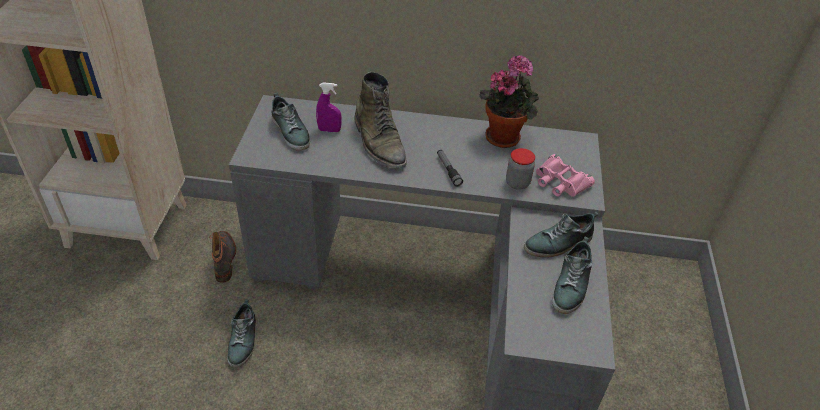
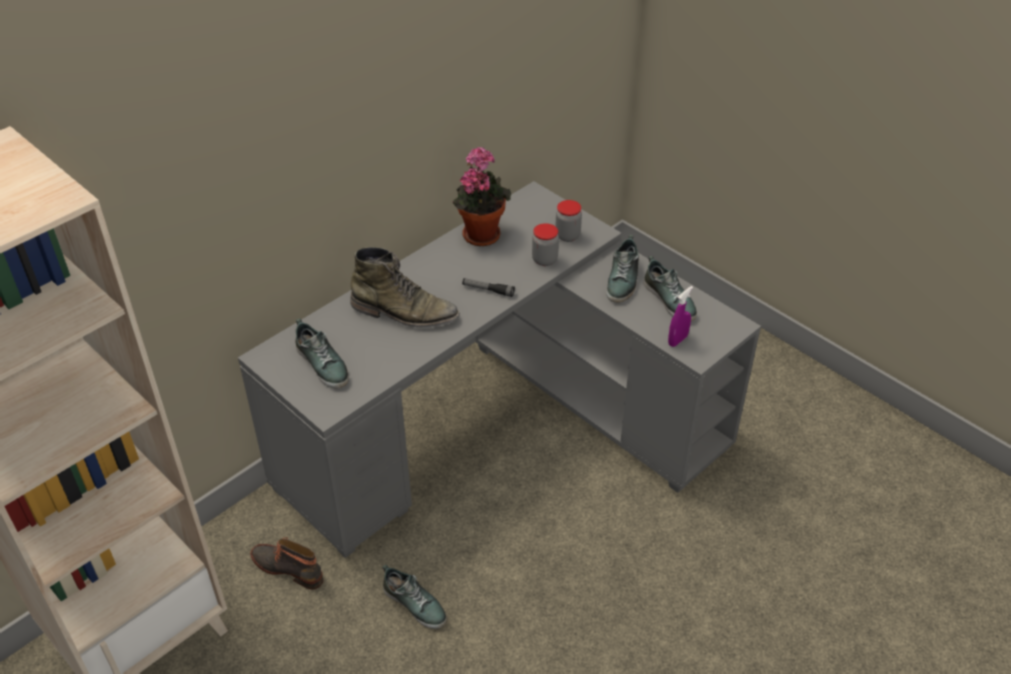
camera: 50 degrees left, 0 degrees up
(291, 132) = (323, 364): shoe -> shoe turned 45 degrees clockwise
(329, 130) = (350, 336): purple spray bottle -> purple spray bottle (677, 340)
(560, 182) = (567, 236): pink binoculars -> jar

